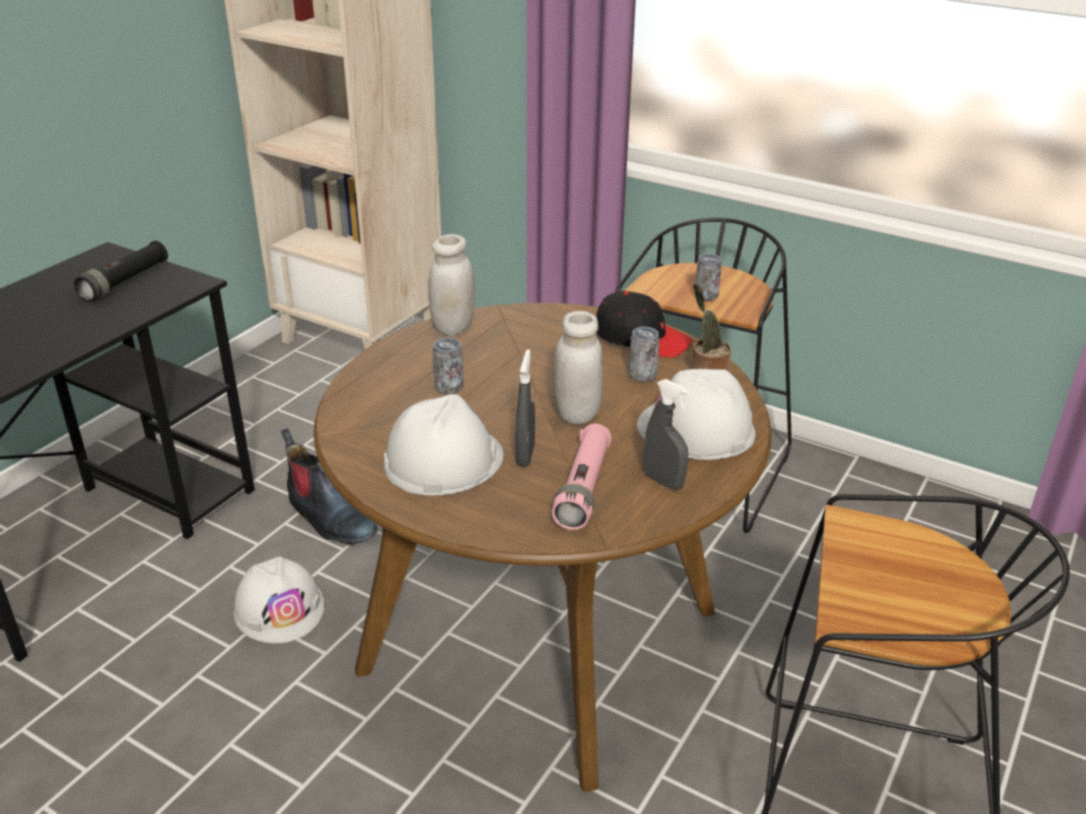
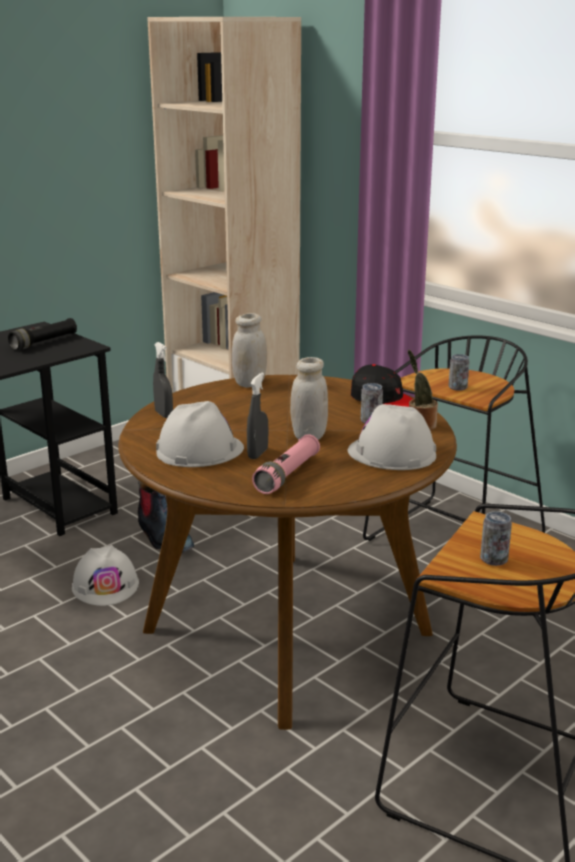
camera: 15 degrees right, 10 degrees down
(449, 387) = (227, 414): can -> can (494, 559)
(663, 481) = (348, 477): grey spray bottle -> grey spray bottle (164, 414)

